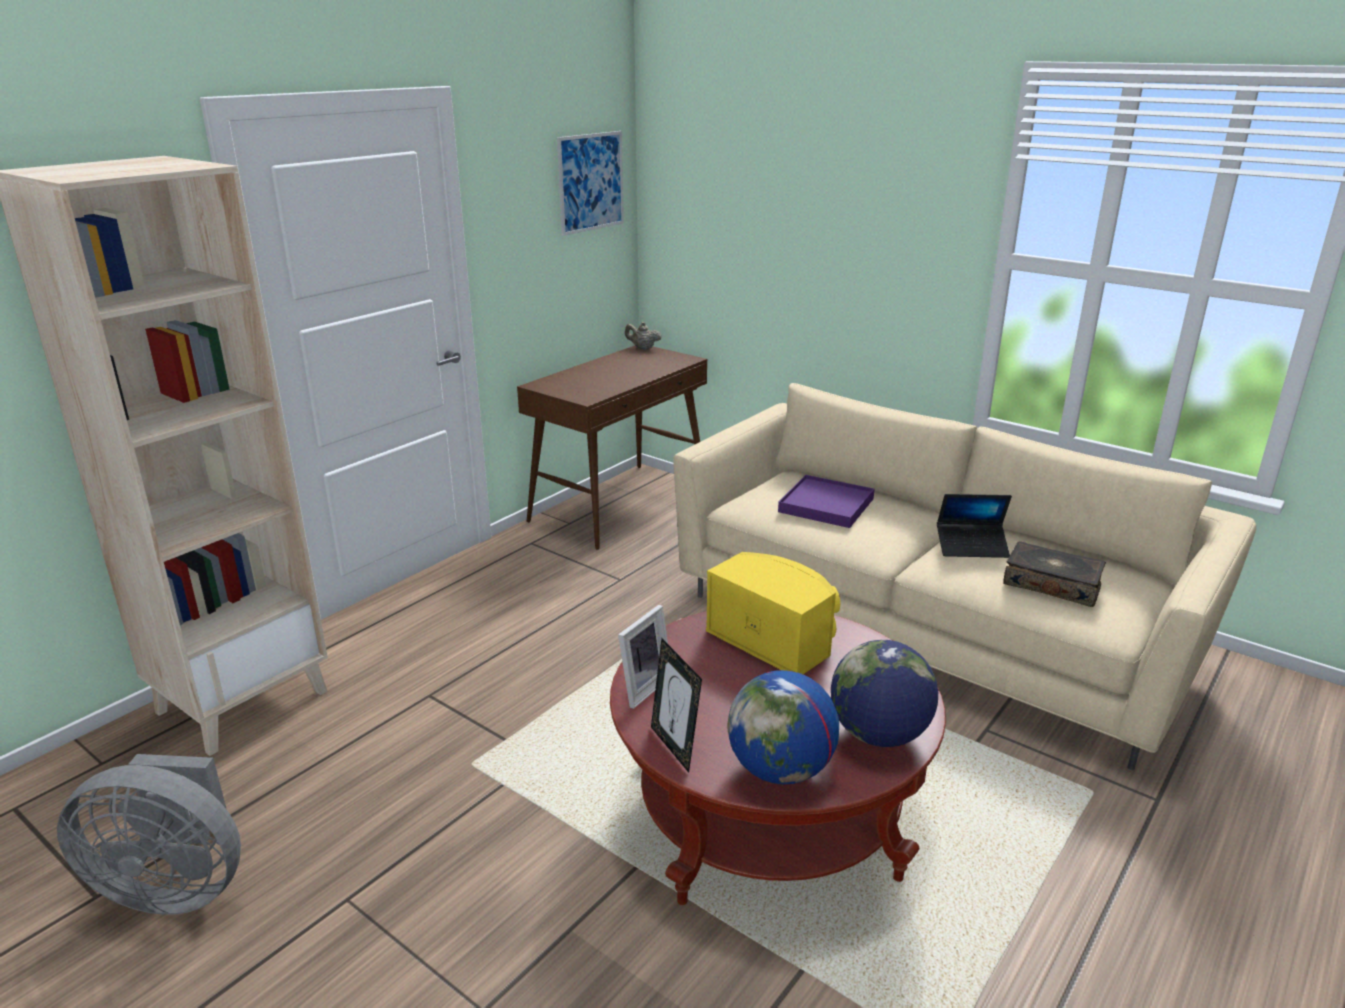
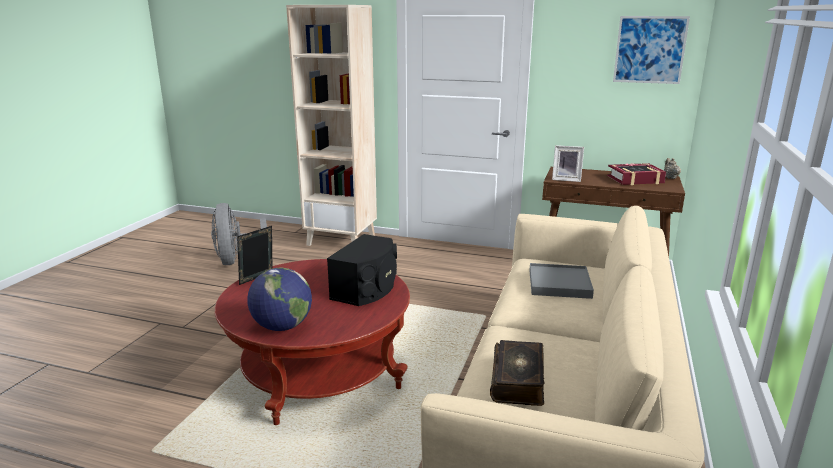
camera: 70 degrees right, 5 degrees down
(633, 363) = (635, 179): none -> book
(641, 687) = (304, 265): picture frame -> picture frame (566, 179)
(773, 639) = (367, 289): yellow speaker -> black speaker
(780, 770) = (244, 304): globe -> none
(826, 505) = (559, 284): purple tray -> grey tray
(972, 547) = (551, 342): laptop -> none

